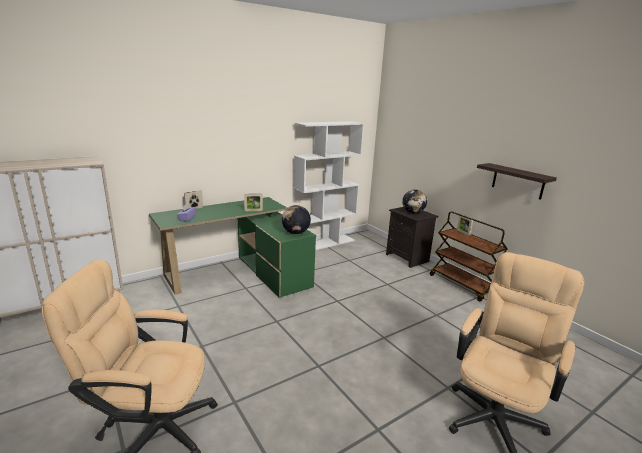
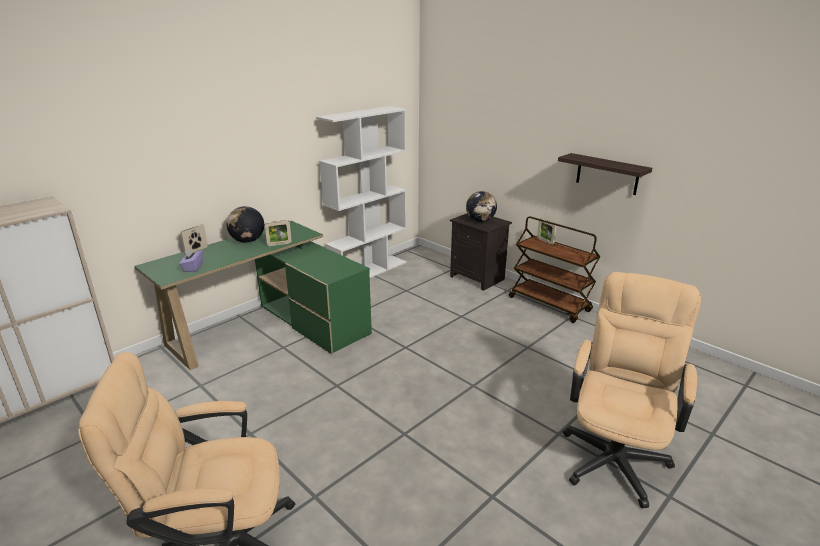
camera: 10 degrees left, 5 degrees up
(295, 233) = (342, 268): globe -> globe (247, 241)

